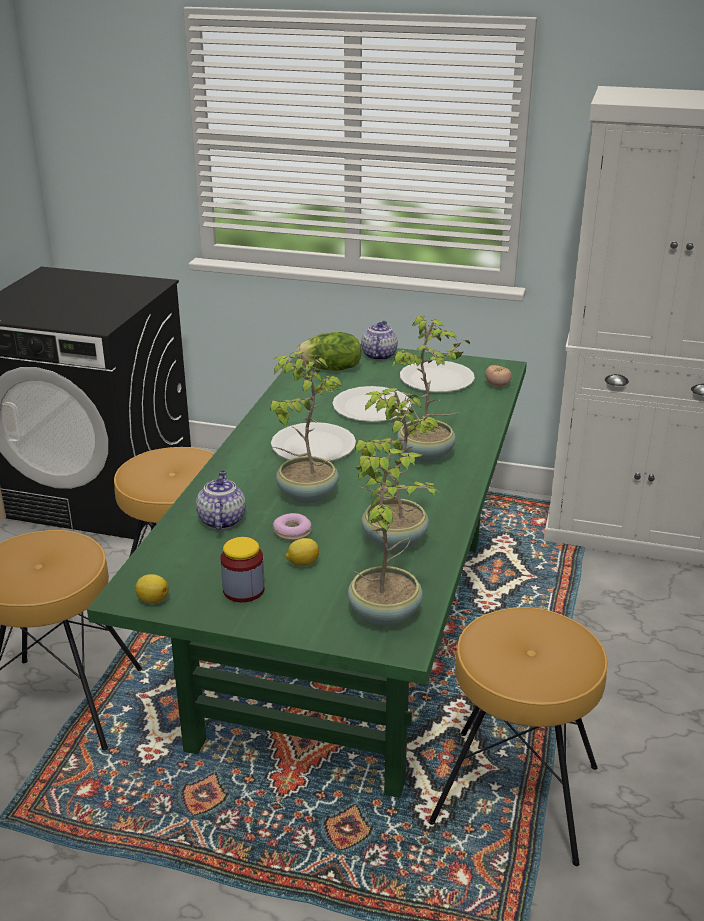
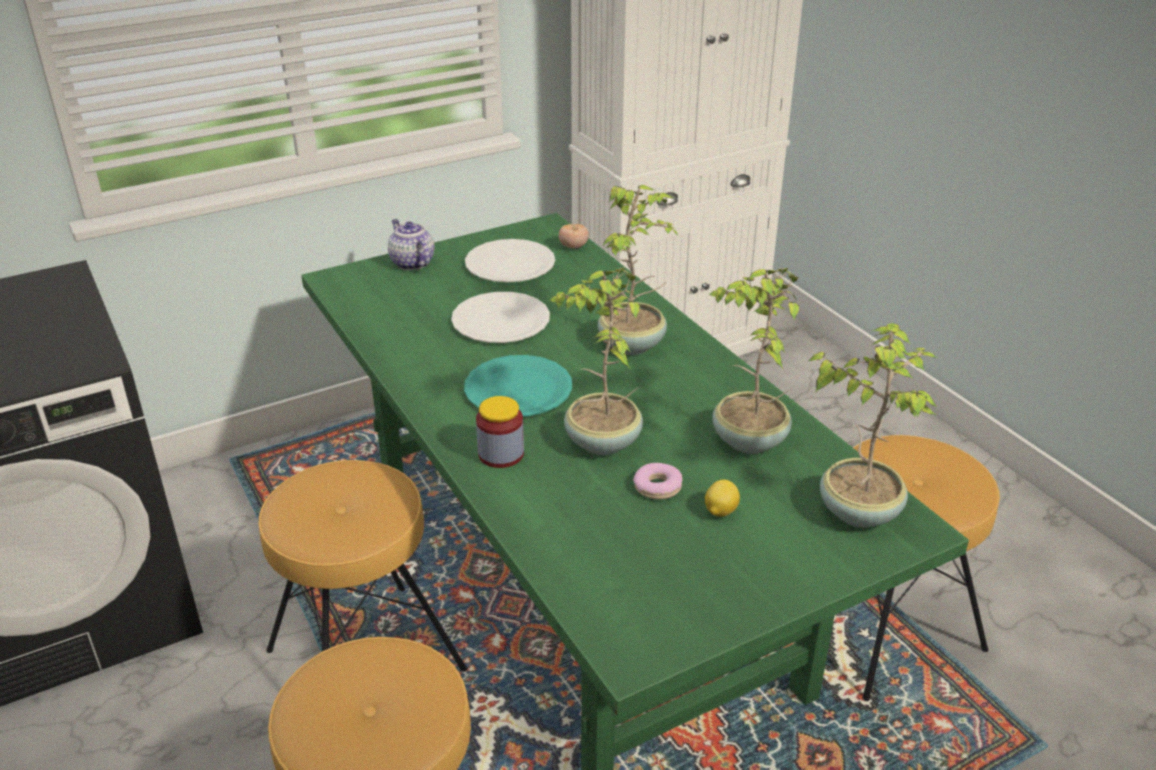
camera: 45 degrees left, 5 degrees up
(152, 600) = (661, 642): lemon -> none
(221, 520) = (572, 517): teapot -> none
(243, 590) = (720, 572): jar -> jar (501, 454)
(313, 446) = (518, 389): white plate -> turquoise plate
(331, 369) = (389, 298): lettuce -> none

